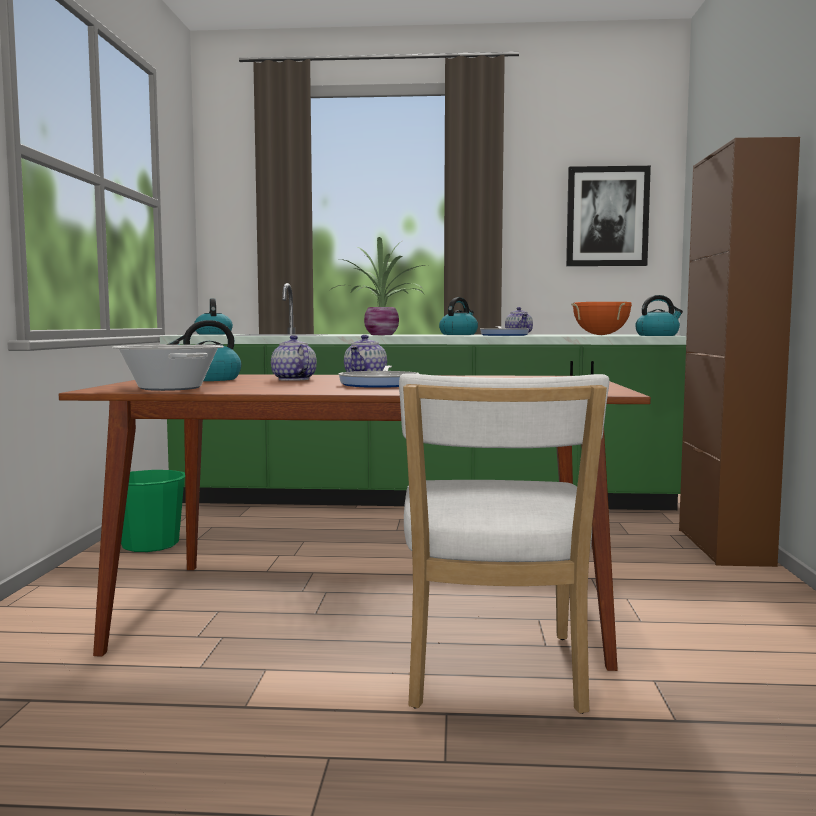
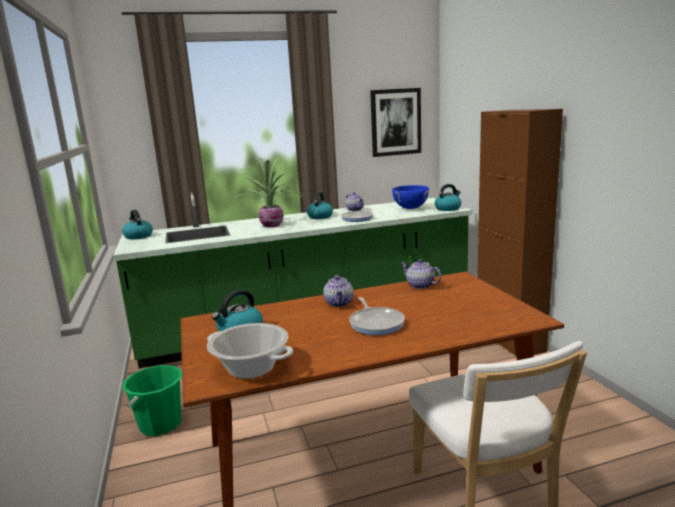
camera: 20 degrees left, 10 degrees up
(293, 379) = (300, 320): teapot -> teapot (420, 285)
(600, 335) = (410, 208): orange cooking pot -> blue cooking pot

